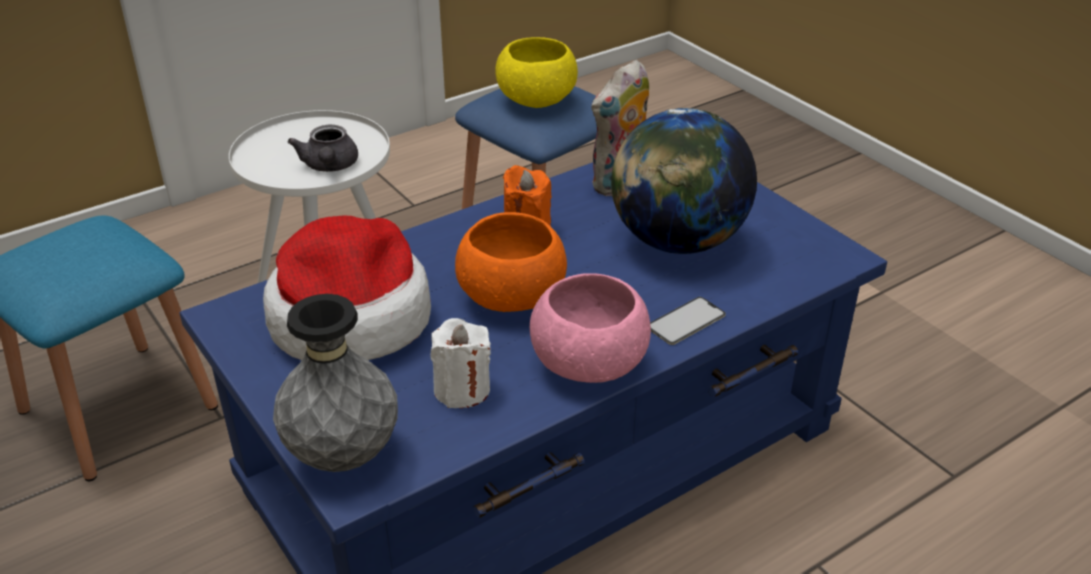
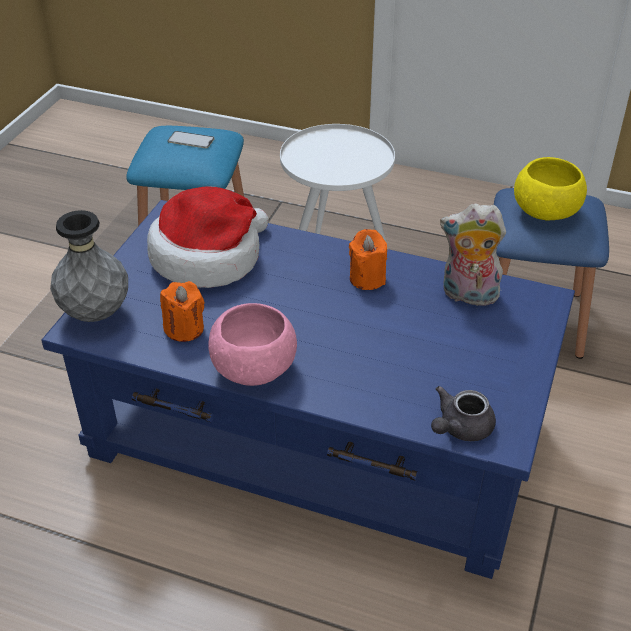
camera: 55 degrees right, 5 degrees up
(329, 167) = (331, 171): grey teapot -> grey teapot (460, 428)
(462, 390) = (184, 329): white candle -> orange candle
(512, 297) = (289, 306): orange bowl -> none
(677, 242) = (427, 351): globe -> none
(686, 321) = (339, 393): phone -> phone (191, 140)

